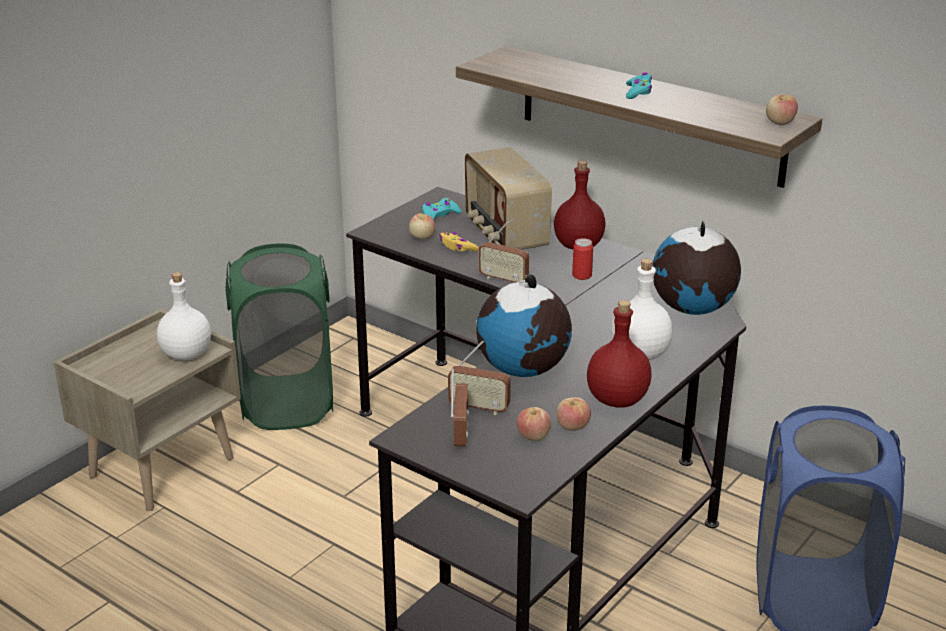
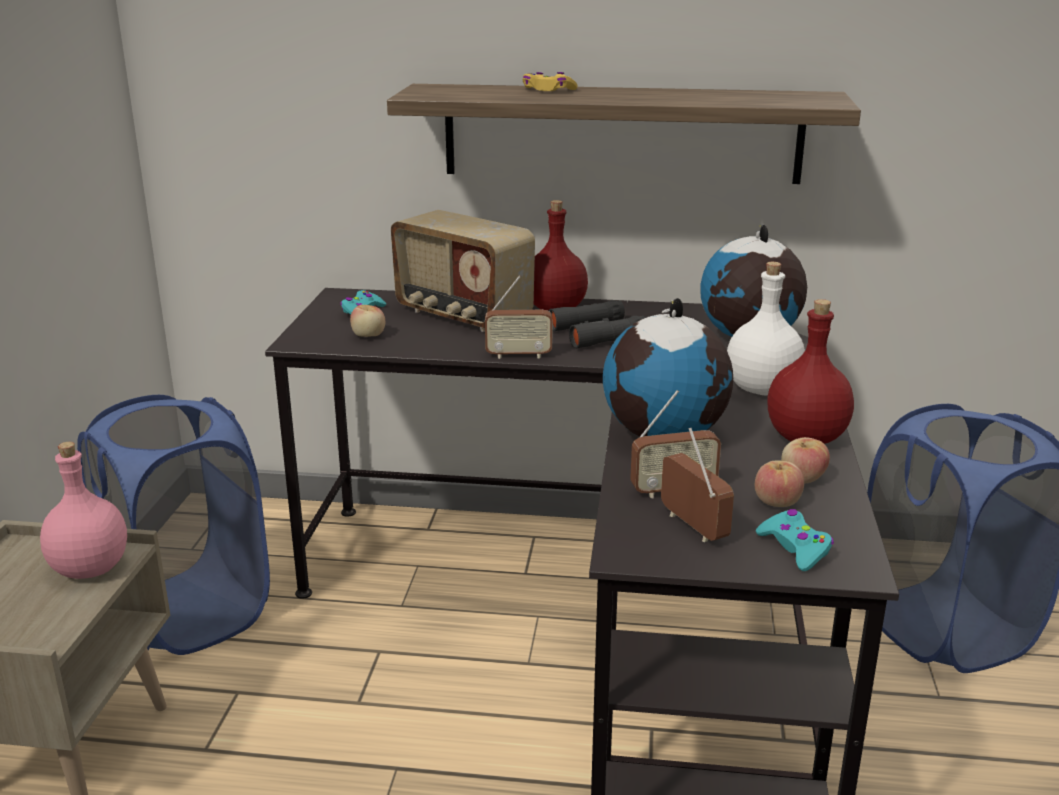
camera: 30 degrees left, 5 degrees down
(187, 354) = (91, 568): white bottle -> pink bottle
(286, 402) = (188, 612): green laundry basket -> blue laundry basket
(457, 247) = (424, 336): yellow game controller -> yellow game controller (548, 90)
(582, 275) = (597, 333): can -> black binoculars
(638, 92) = (633, 95): turquoise game controller -> turquoise game controller (795, 548)
(780, 123) = (819, 97): apple -> none

